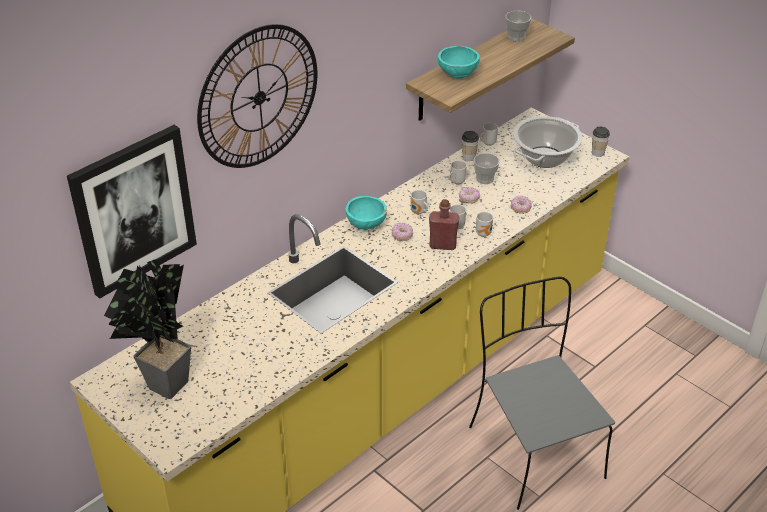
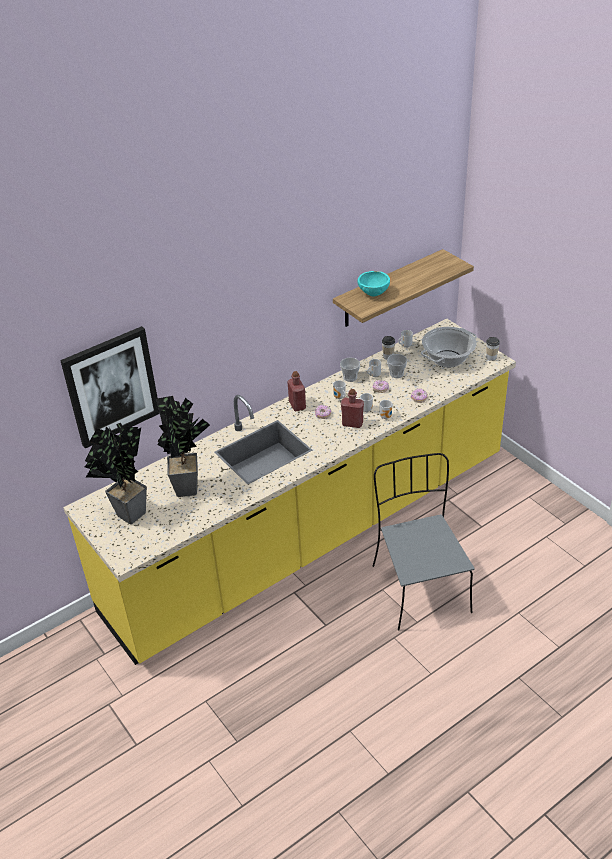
camera: 10 degrees right, 0 degrees up
(241, 340) = (189, 485): none -> potted plant
(259, 97) = (208, 307): wall clock -> none
(365, 225) = (297, 405): turquoise bowl -> red bottle
(516, 37) = (427, 264): cup -> cup (350, 377)

